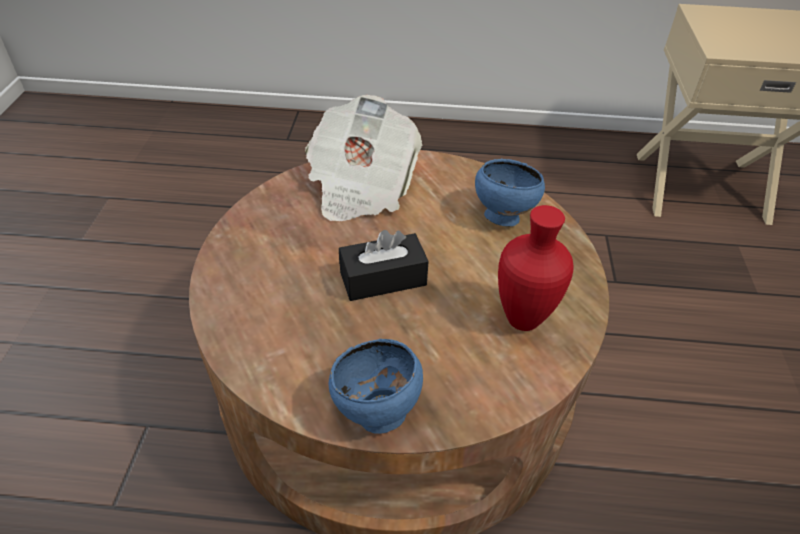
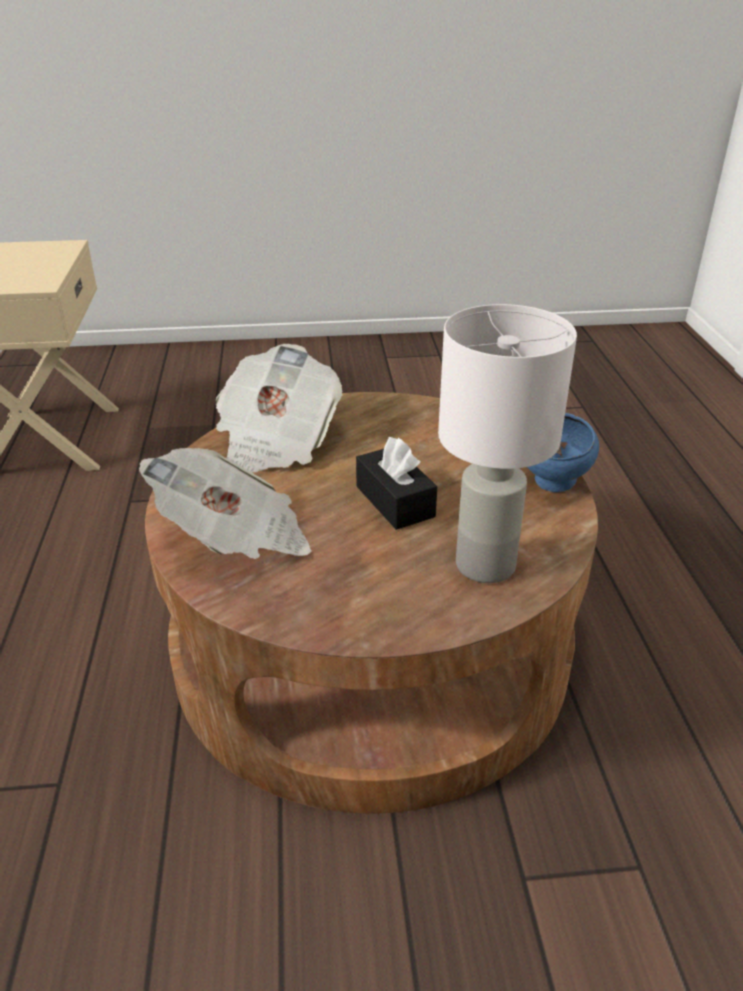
camera: 100 degrees left, 10 degrees down
(268, 320) = (487, 566): none -> white table lamp
(502, 216) = (276, 441): blue bowl -> newspaper
(521, 318) = (413, 426): red vase -> none

